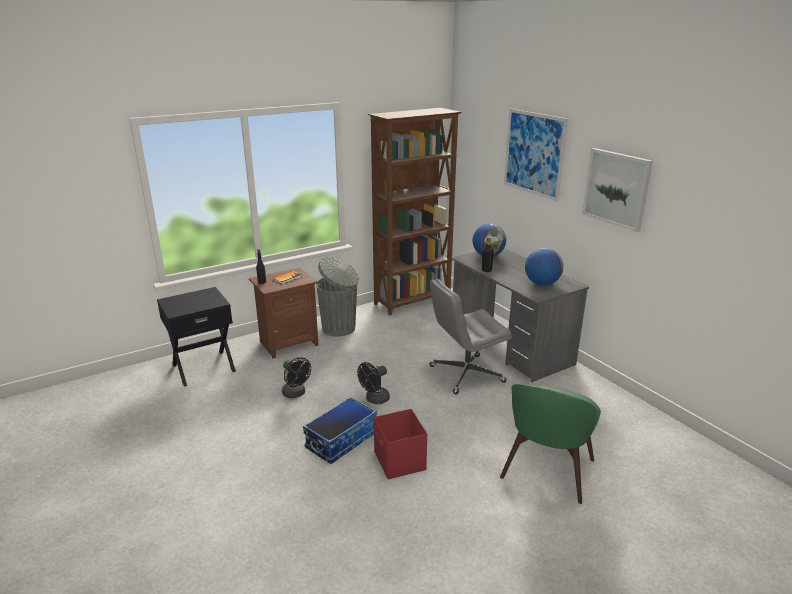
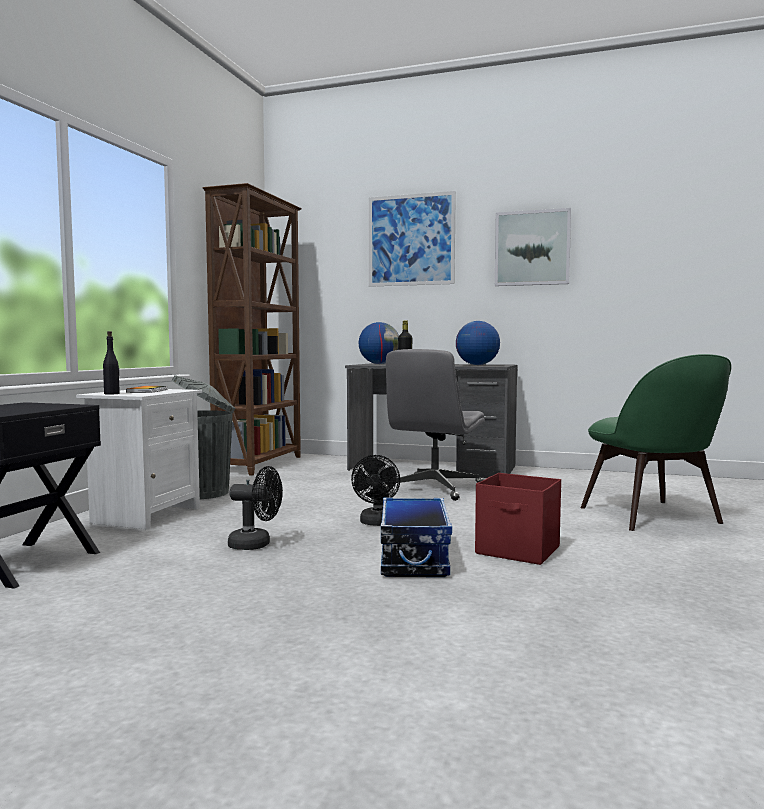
camera: 40 degrees left, 20 degrees down
(288, 343) = (145, 515): brown nightstand -> white nightstand

